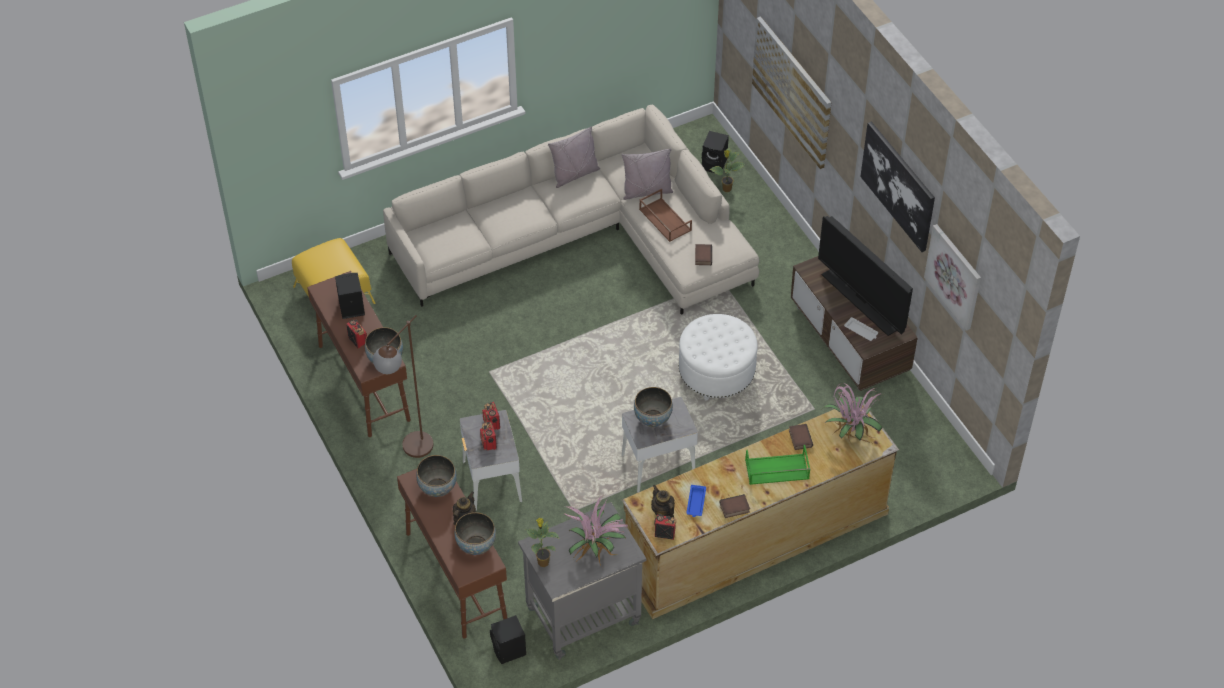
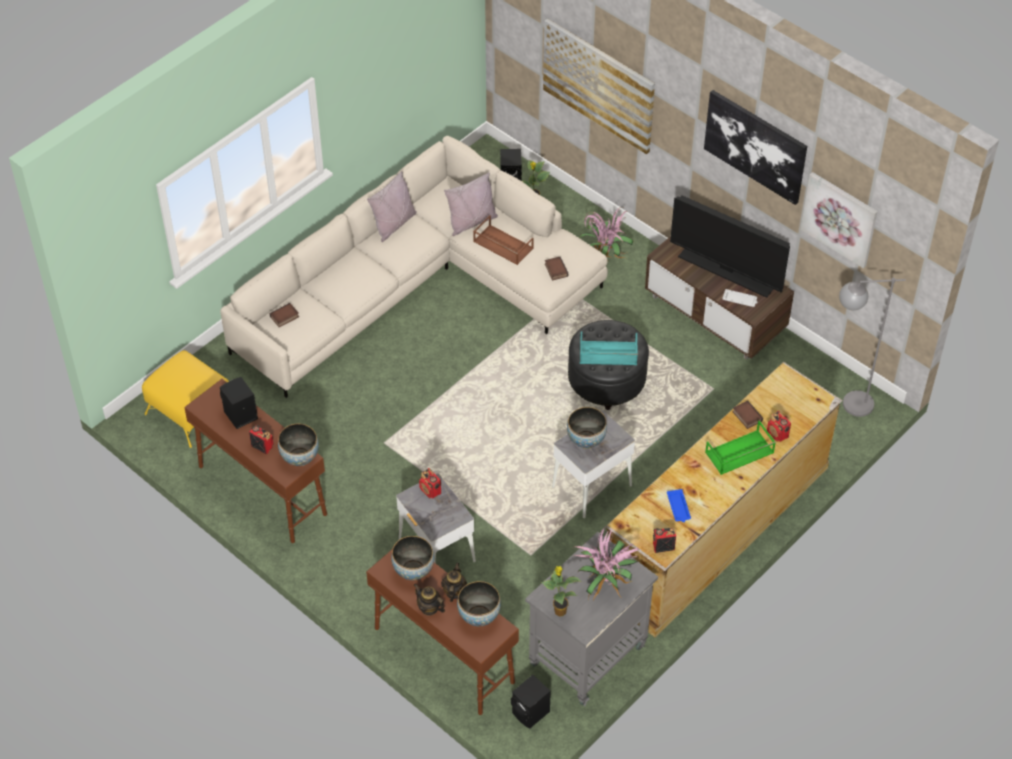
camera: 20 degrees left, 0 degrees up
(411, 453) = (342, 546): brown floor lamp -> none
(488, 443) = (436, 511): radio -> radio (777, 434)
(662, 511) = (650, 526): teapot -> teapot (429, 608)
(714, 346) = (607, 353): none -> turquoise tray
(716, 375) = (606, 382): white ottoman -> black ottoman
(734, 508) = (717, 502): book -> book (284, 317)
(849, 432) = (790, 397): potted plant -> potted plant (604, 255)
(935, 460) = (846, 405): none -> grey floor lamp

